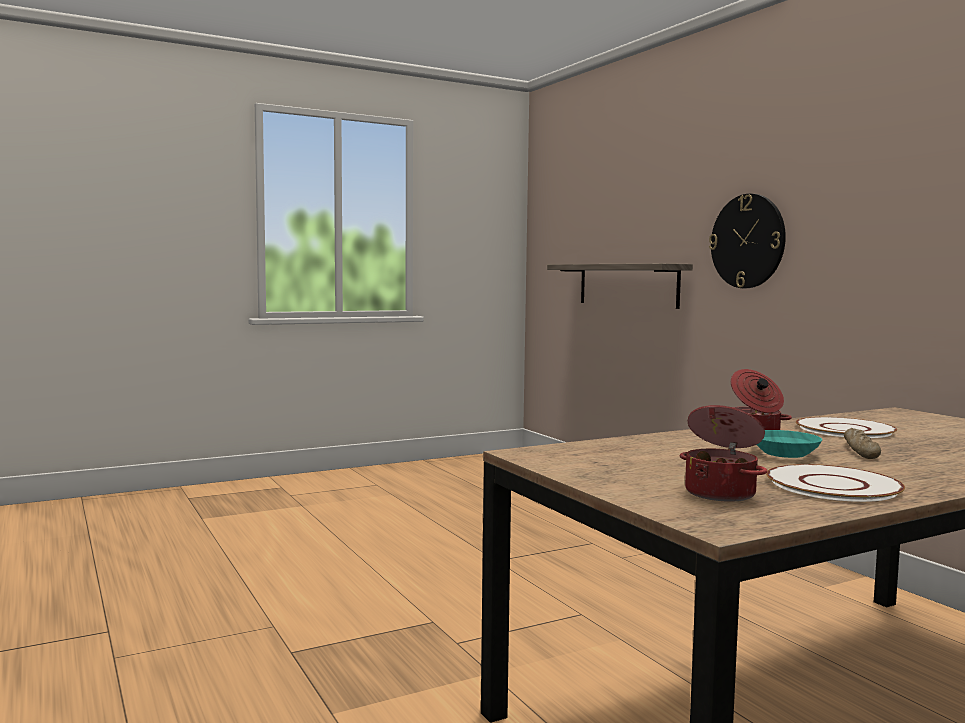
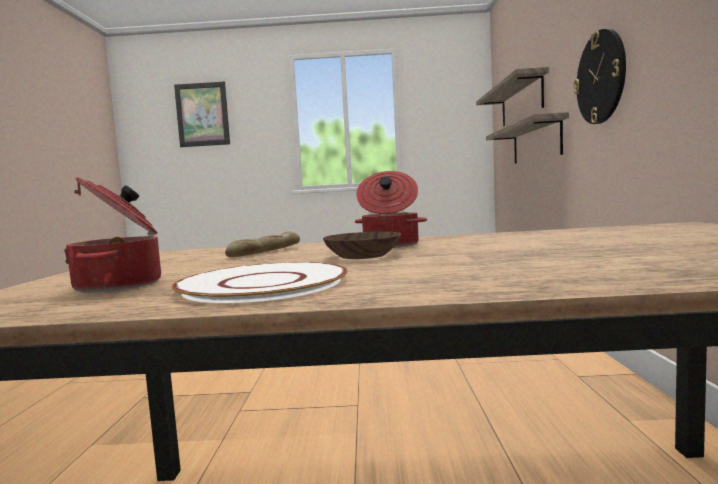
camera: 30 degrees right, 0 degrees up
(95, 179) = (202, 114): none -> picture
(598, 229) = (521, 102): none -> shelf
(785, 454) = (362, 256): turquoise bowl -> brown bowl
(845, 429) = (536, 238): white plate -> none
(861, 451) = (464, 255): bread -> bread (265, 252)

